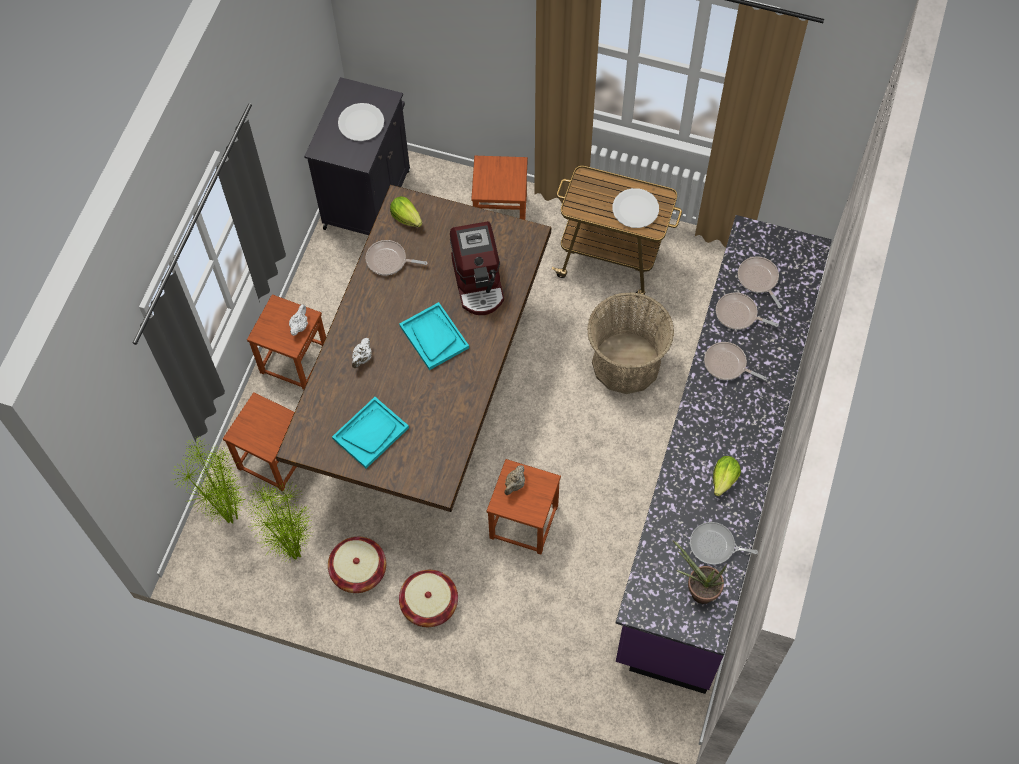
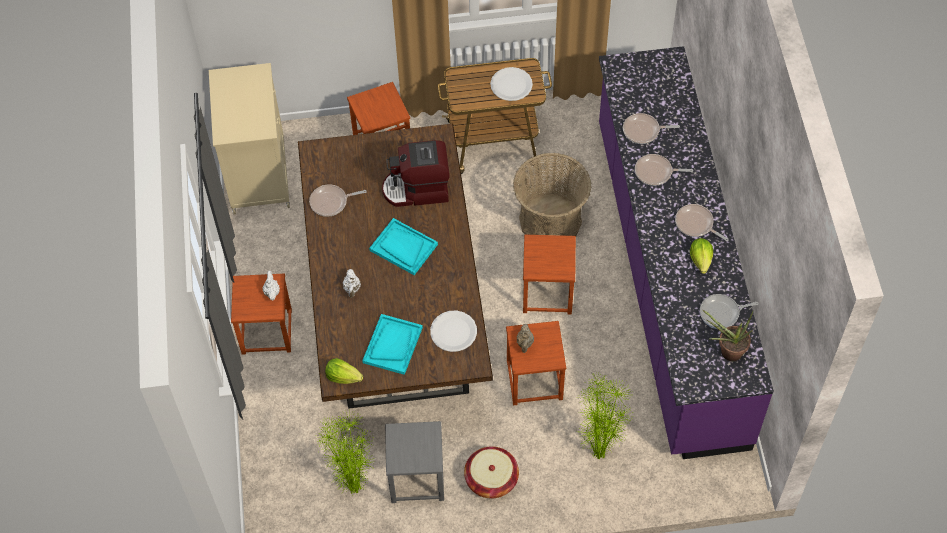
camera: 25 degrees left, 5 degrees down
(230, 517) = (280, 483): potted plant -> potted plant (597, 453)
(273, 457) = (292, 418): brown stool -> brown stool (547, 292)
(358, 570) = (417, 478): basket -> grey stool
(361, 123) = (248, 100): white plate -> white plate (453, 332)
(368, 197) = (258, 173): black cabinet -> beige cabinet
(406, 218) = (327, 162): lettuce -> lettuce (343, 377)
(479, 282) = (417, 190): coffee machine -> coffee machine turned 120 degrees clockwise
(758, 279) = (644, 98): frying pan -> frying pan (696, 224)

